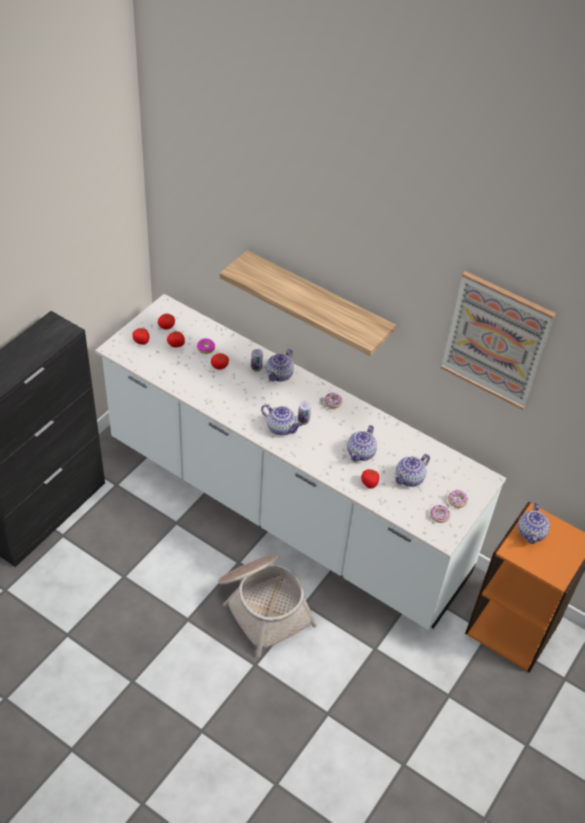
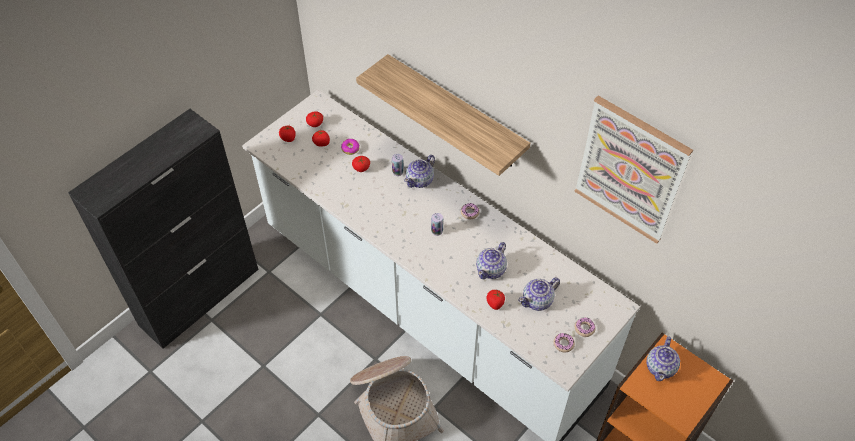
camera: 10 degrees right, 5 degrees up
(281, 428) = (413, 238): teapot -> none

